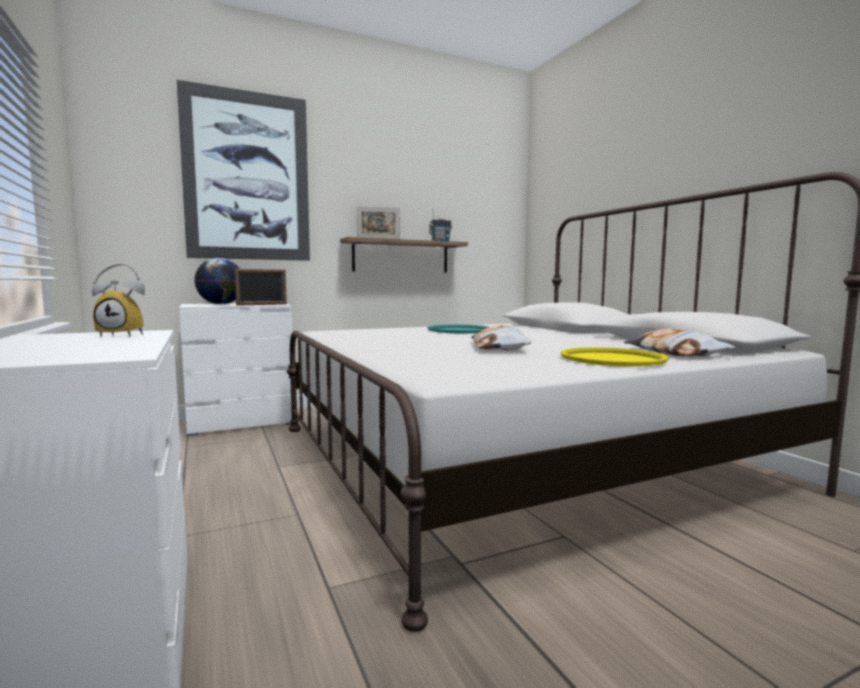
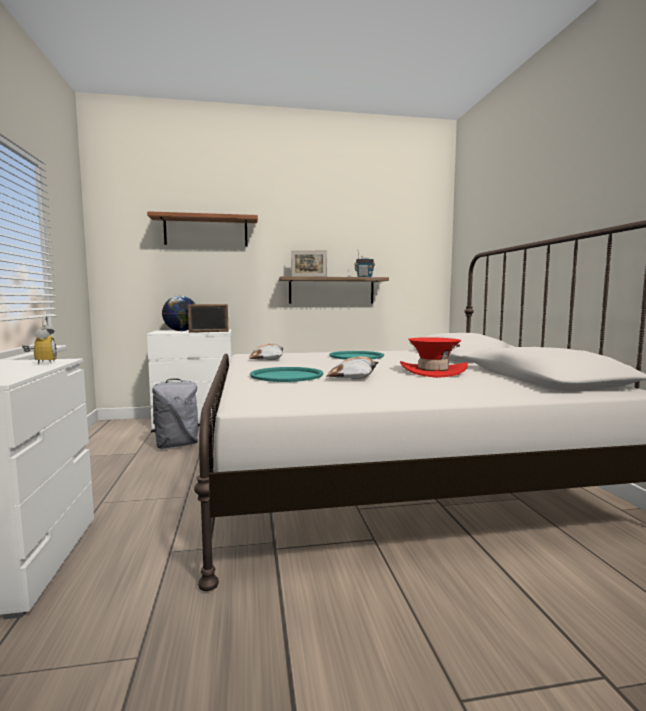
camera: 15 degrees right, 0 degrees up
(125, 335) = (41, 363): alarm clock -> alarm clock turned 120 degrees counterclockwise
(236, 451) = (177, 445): none -> grey backpack
(247, 177) = (206, 231): picture -> shelf
(422, 350) = (286, 376): none -> turquoise tray
(574, 341) = (433, 371): none -> red hat
(612, 358) = (428, 391): yellow tray -> none
(675, 353) = (502, 387): pillow -> pillow (268, 358)

